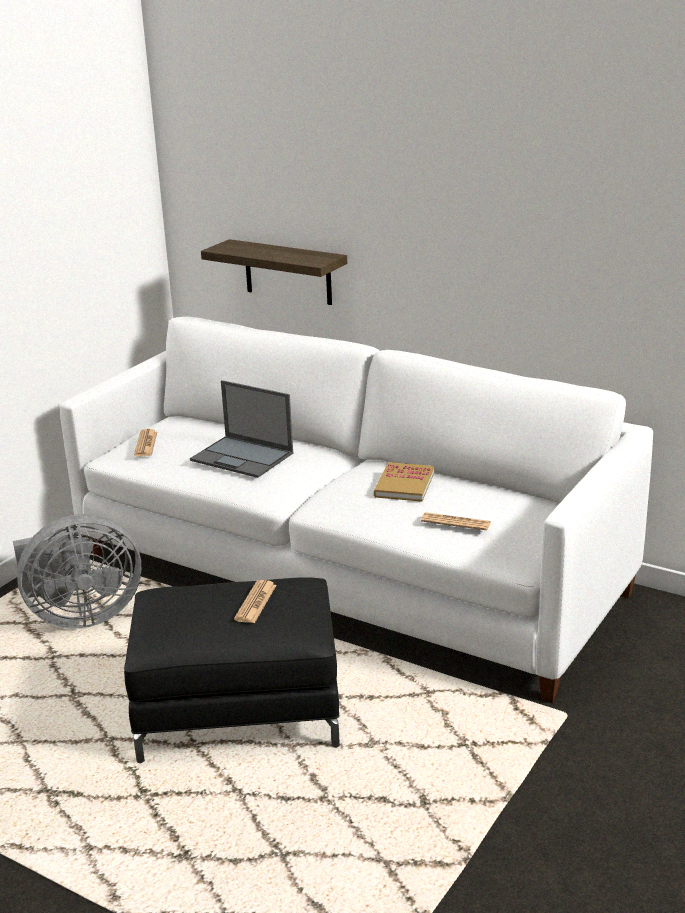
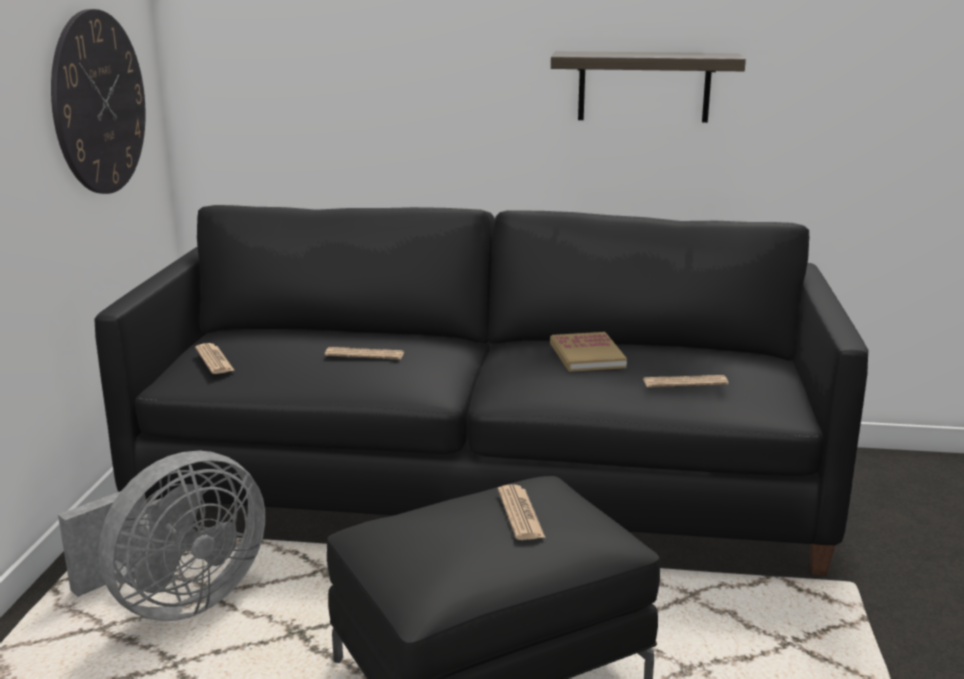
camera: 25 degrees left, 5 degrees down
(89, 241) = (99, 103): none -> wall clock
(243, 457) = (364, 354): laptop -> newspaper
(288, 272) = (347, 140): shelf -> shelf (644, 87)
(349, 573) = (484, 486): white sofa -> black sofa

